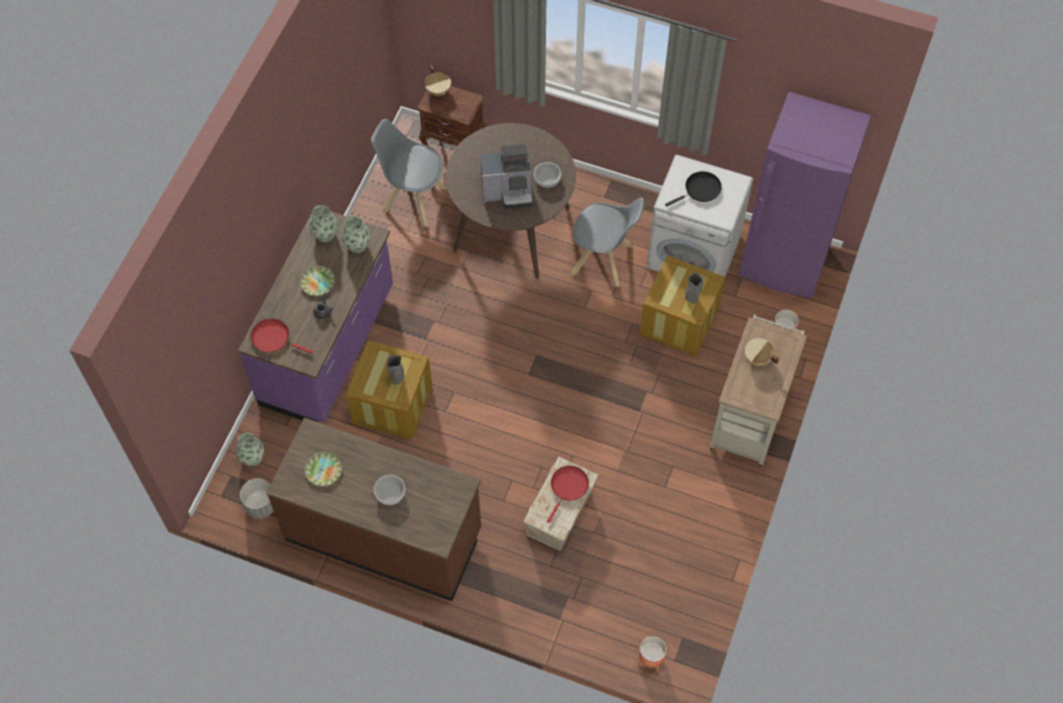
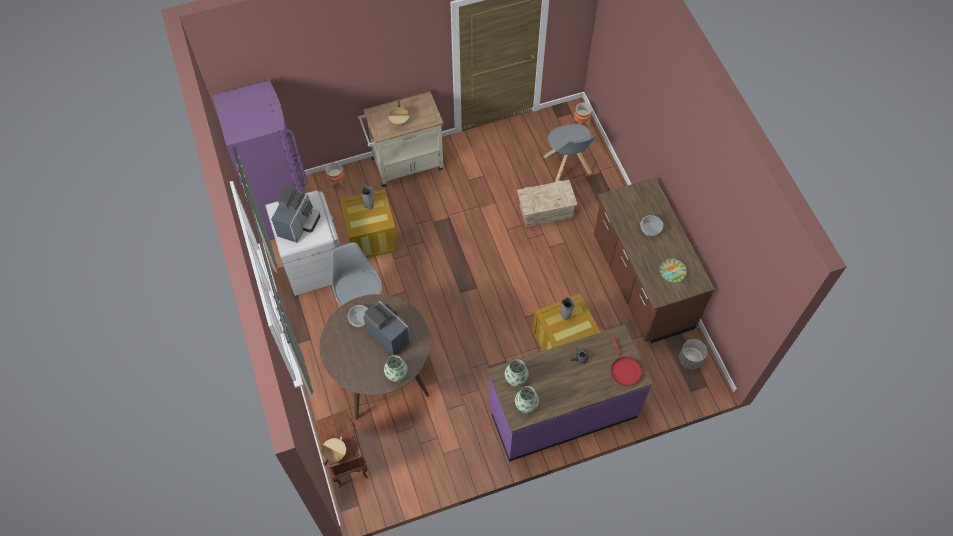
camera: 130 degrees left, 0 degrees up
(252, 457) = (669, 390): vase -> vase (396, 374)
(318, 282) = (563, 378): plate -> none
(413, 198) = (408, 455): grey chair -> grey chair (567, 166)
(568, 487) = (538, 197): red frying pan -> none
(700, 190) = (298, 224): black frying pan -> coffee machine

